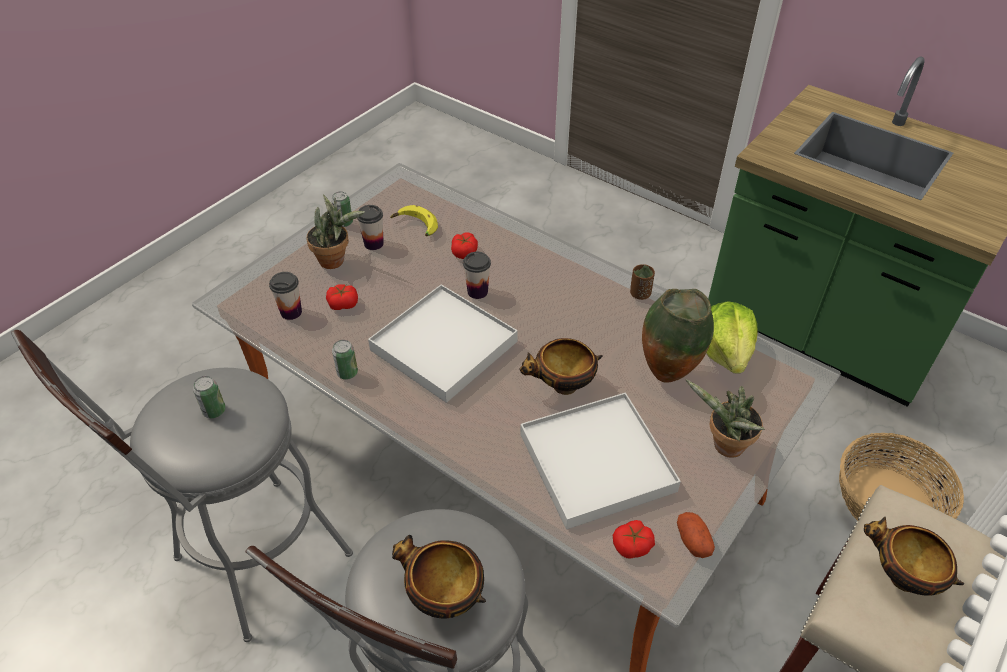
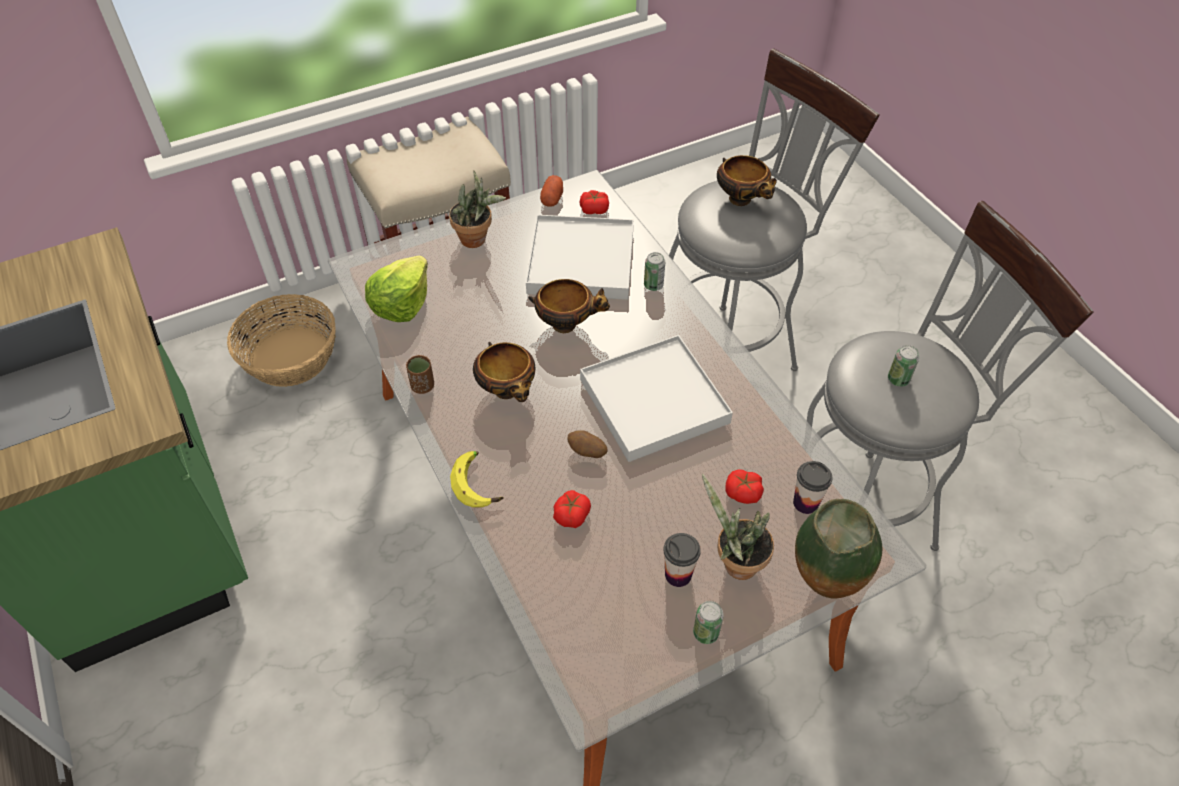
camera: 155 degrees left, 5 degrees up
(347, 373) = (760, 406): can -> can (653, 285)
(415, 227) = (612, 584): banana -> banana (479, 483)
(477, 291) = (587, 452): cup -> potato
(667, 374) = (469, 303): vase -> vase (823, 588)
(900, 577) = (433, 163): bowl -> bowl (508, 391)

